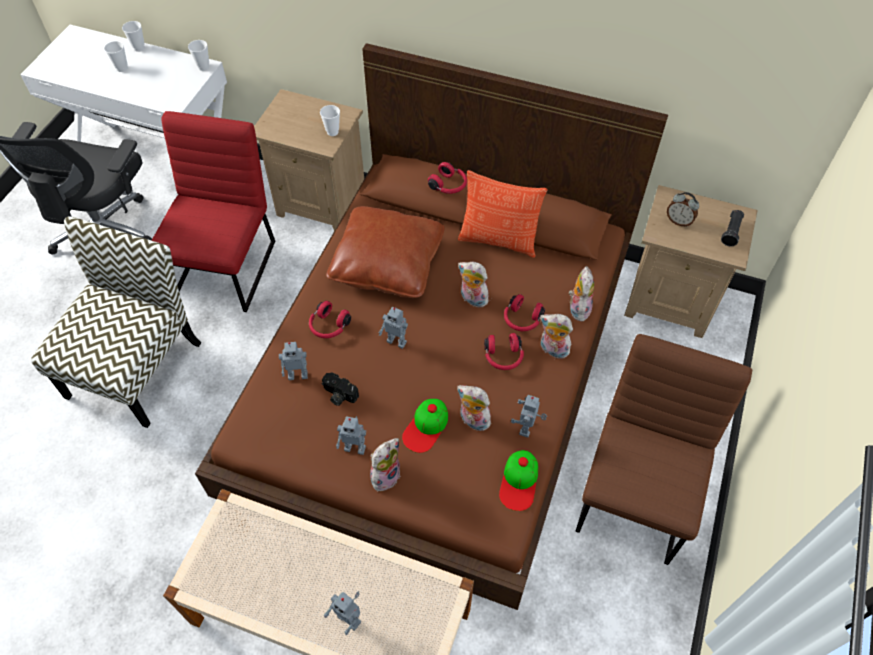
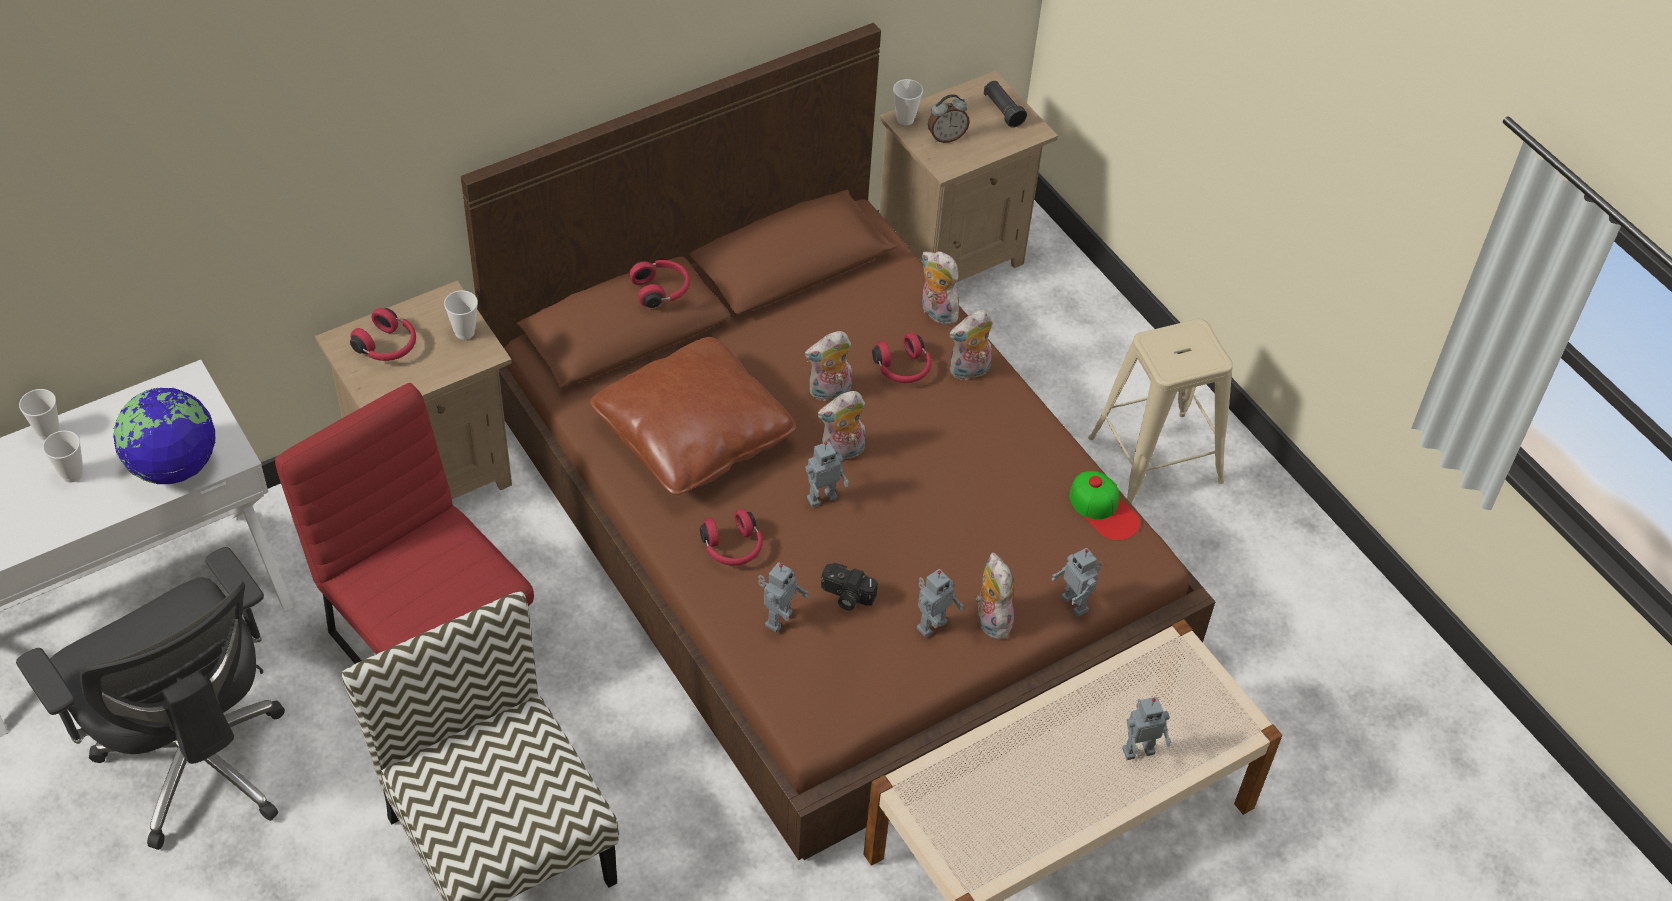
camera: 55 degrees left, 5 degrees down
(152, 92) = (173, 466): none -> globe
(203, 67) = (187, 384): cup -> cup (905, 119)
(338, 395) = (845, 596): camera -> camera turned 45 degrees clockwise
(426, 427) = (963, 545): cap -> none
(472, 421) = (993, 499): plush toy -> plush toy (842, 452)
(498, 240) = (769, 312): orange pillow -> none
(503, 357) = (937, 418): red headphones -> red headphones (387, 346)
(527, 428) = (1046, 459): toy robot -> toy robot (1076, 603)
(636, 494) = (1155, 460): brown chair -> beige stool

